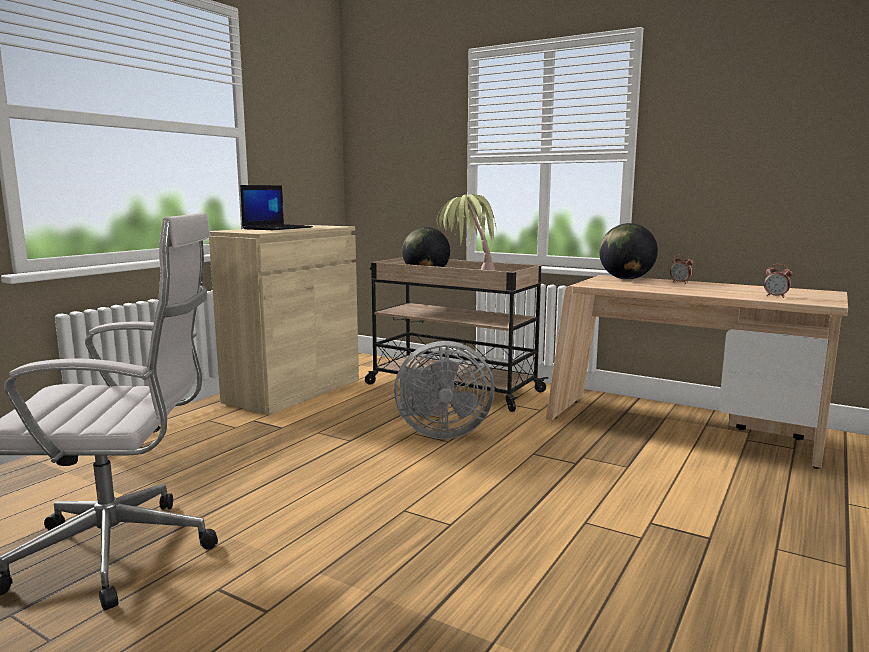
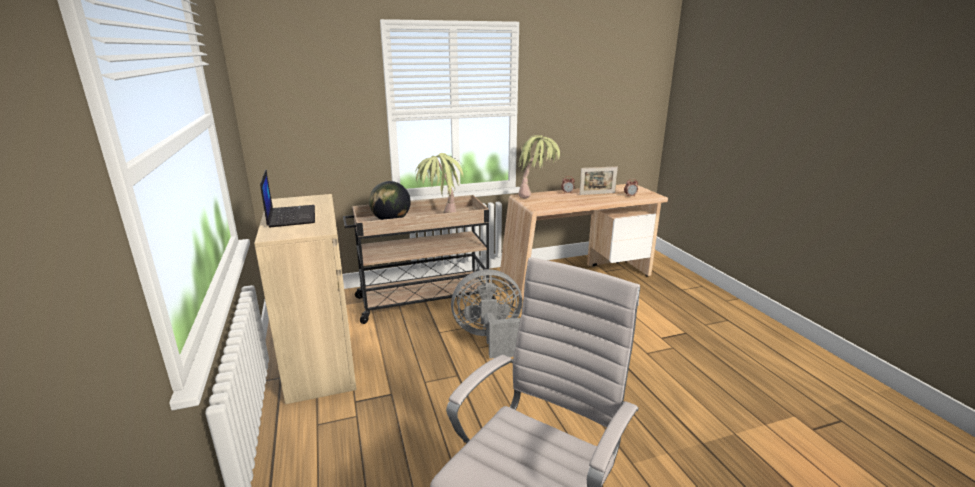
camera: 50 degrees left, 10 degrees up
(440, 432) = (490, 338): grey fan -> grey fan turned 135 degrees counterclockwise
(626, 279) = (537, 196): globe -> potted plant
(726, 288) = (597, 193): none -> picture frame

